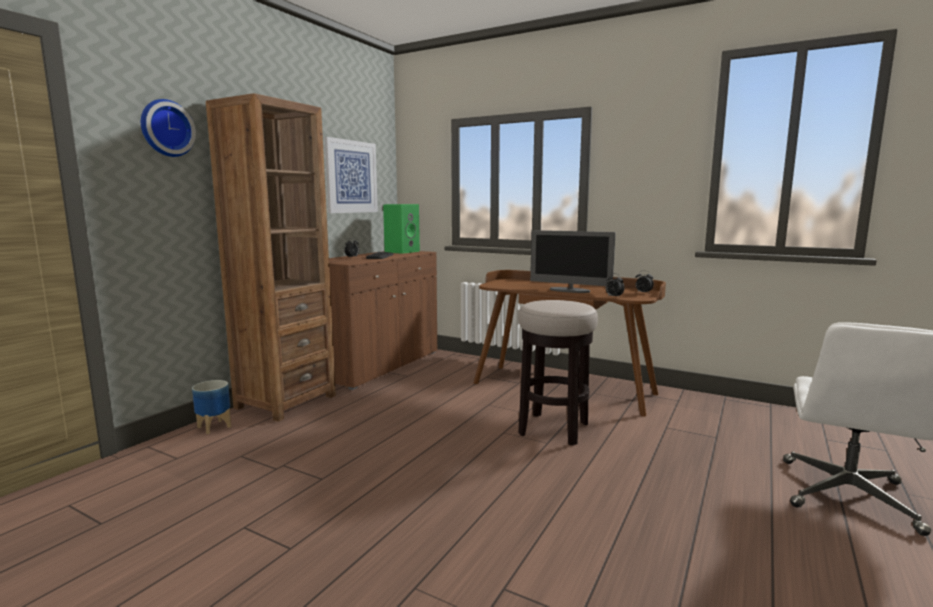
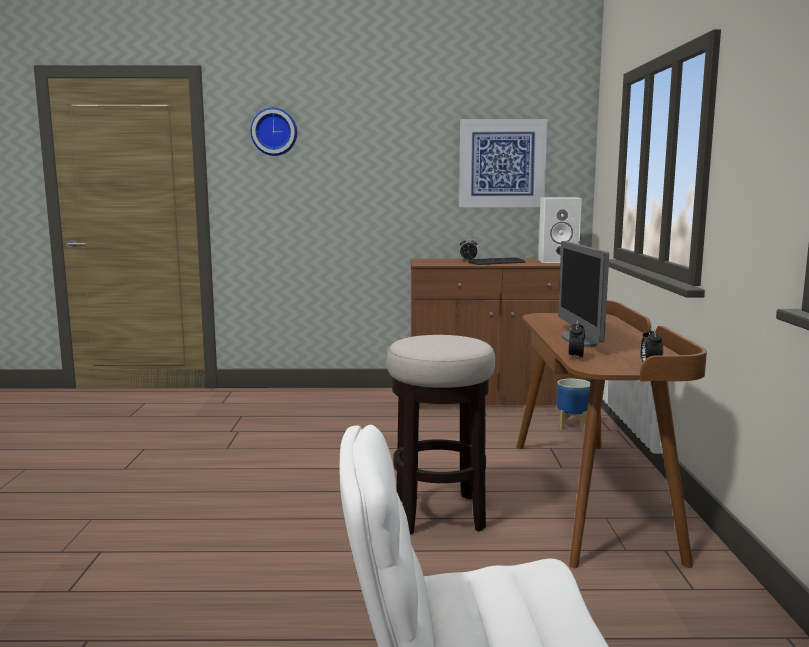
camera: 60 degrees right, 0 degrees up
(213, 427) = (279, 394): planter -> planter (571, 426)
(286, 402) = (352, 397): brown bookcase -> none
(402, 251) = (558, 261): green speaker -> white speaker

